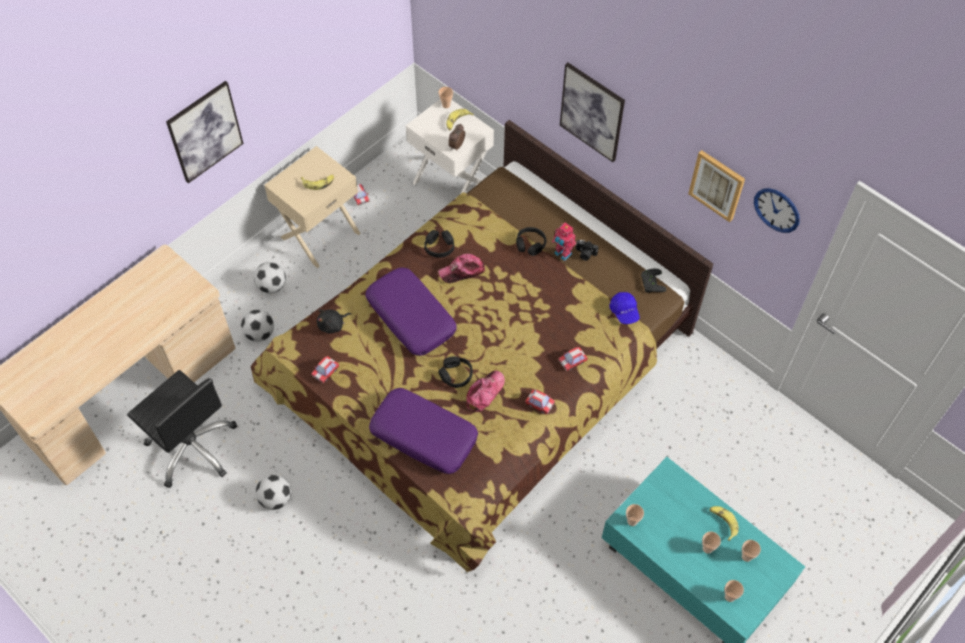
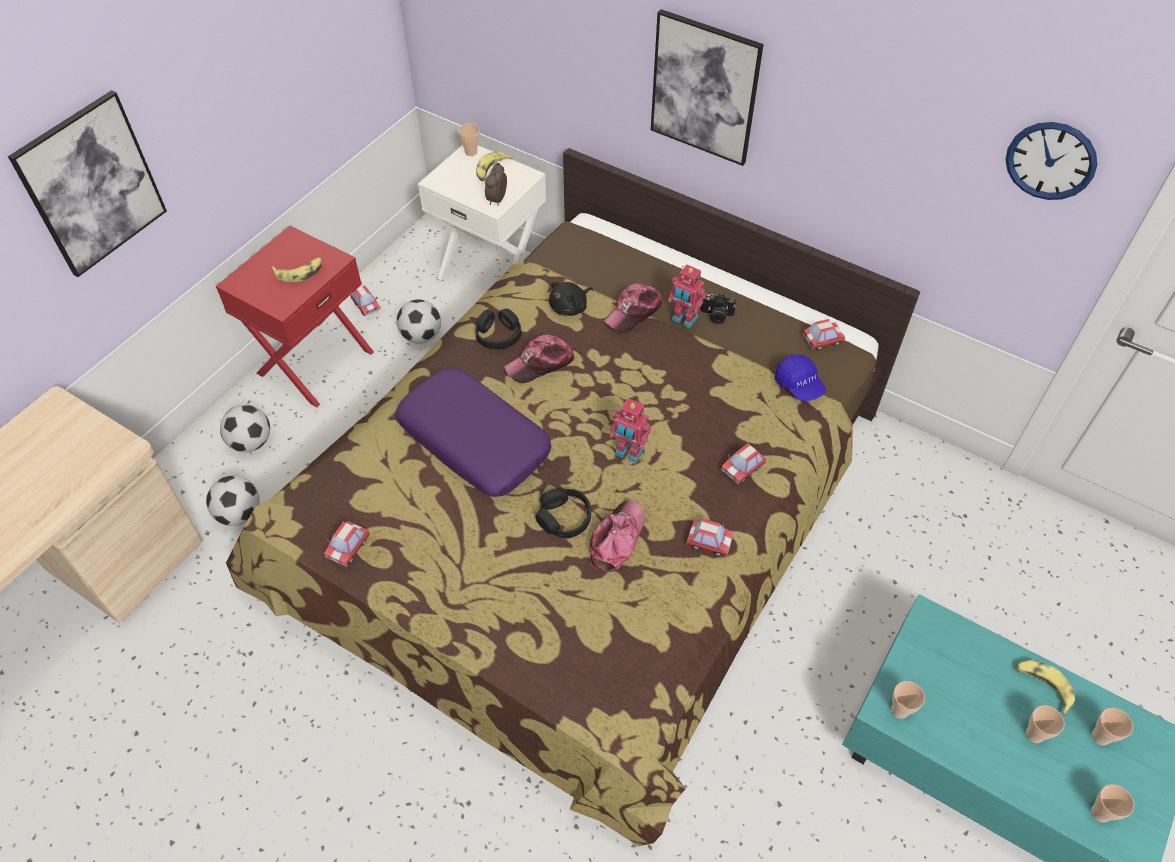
camera: 10 degrees left, 5 degrees down
(193, 447) = (145, 710): black office chair -> none
(276, 499) = (294, 775): football -> football (421, 336)
(319, 234) = (314, 361): beige nightstand -> red nightstand
(332, 325) = (350, 472): black plush toy -> black plush toy (570, 307)
(424, 435) = (532, 625): purple pillow -> none
(504, 340) = (628, 453): none -> toy robot
(530, 244) = (634, 312): black headphones -> cap
(650, 282) = (822, 340): black game controller -> toy car
(717, 185) = (933, 149): picture -> none

